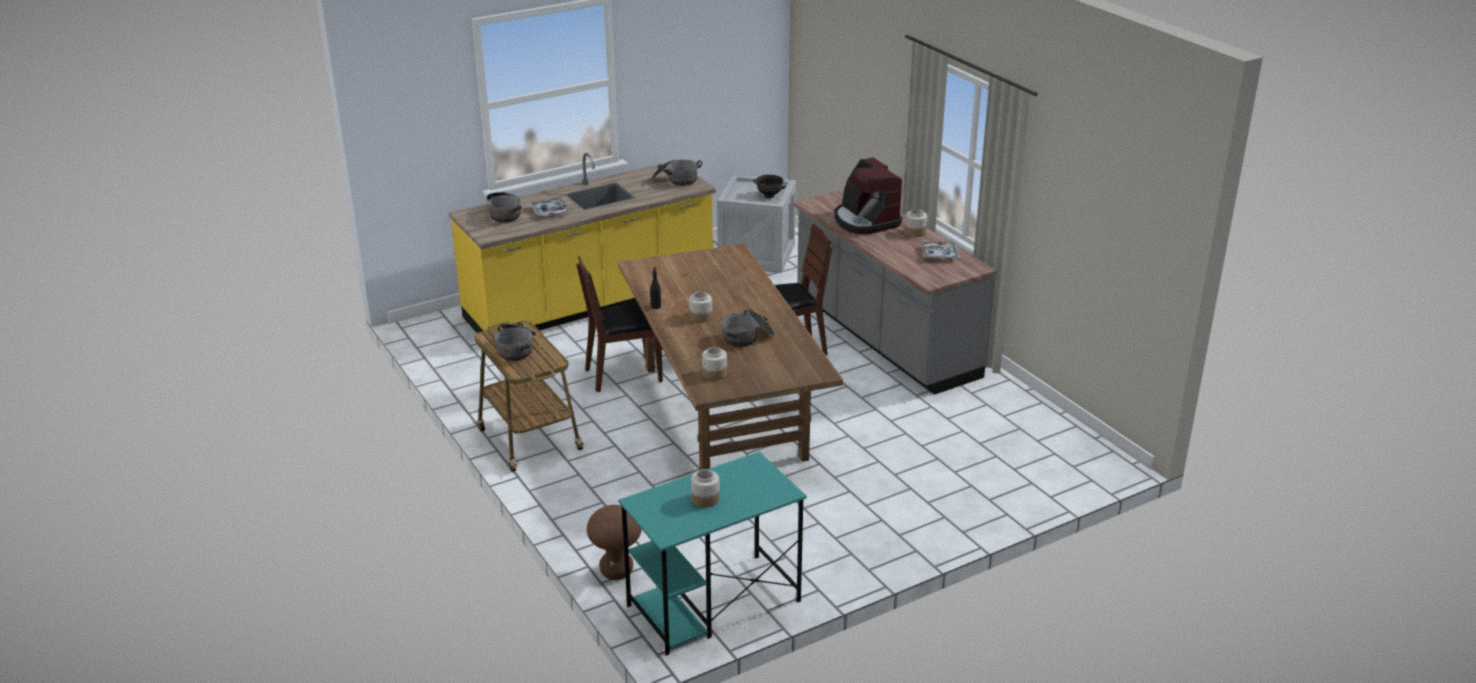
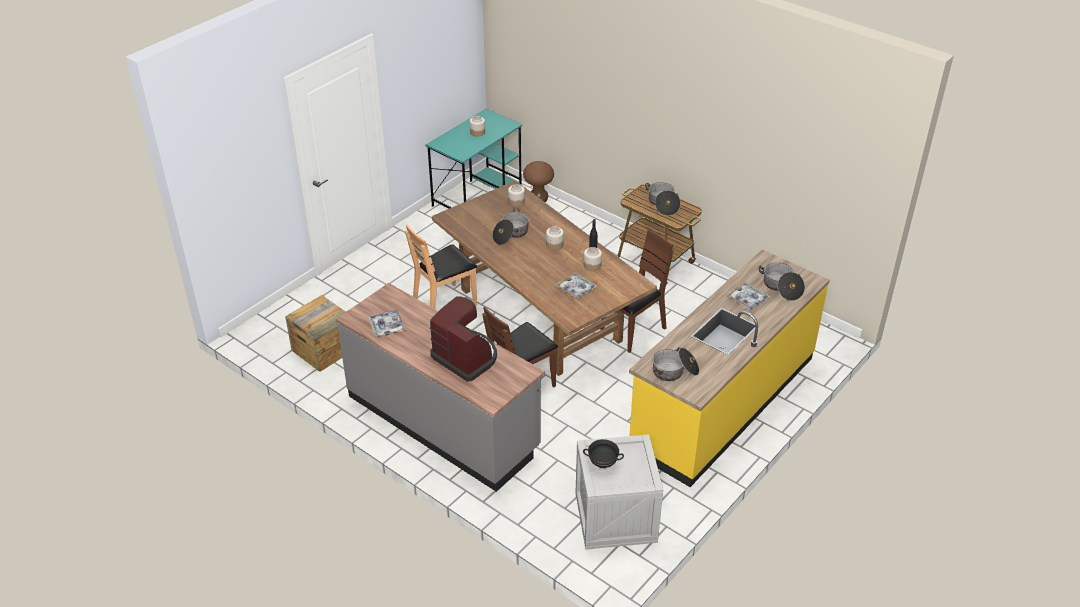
camera: 160 degrees right, 10 degrees up
(709, 273) = (576, 289): none -> tray
(838, 447) = (444, 304): none -> brown chair
(915, 232) = (415, 351): jar -> jar (592, 265)
(1010, 427) = (323, 350): none -> crate

